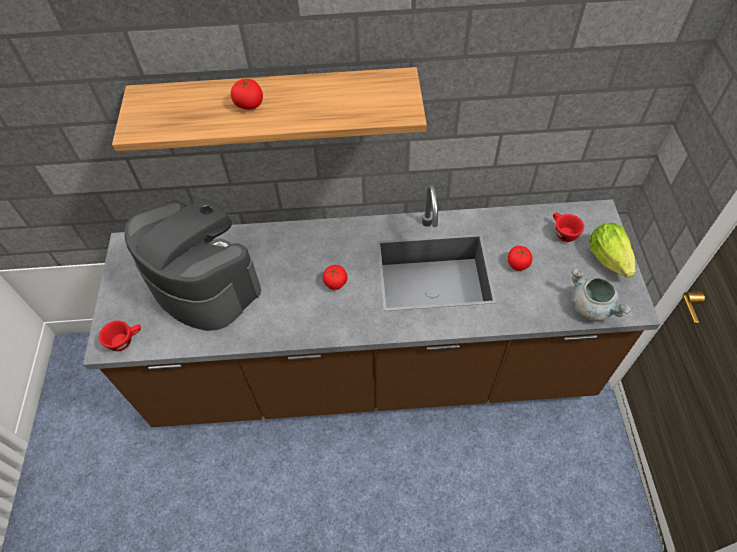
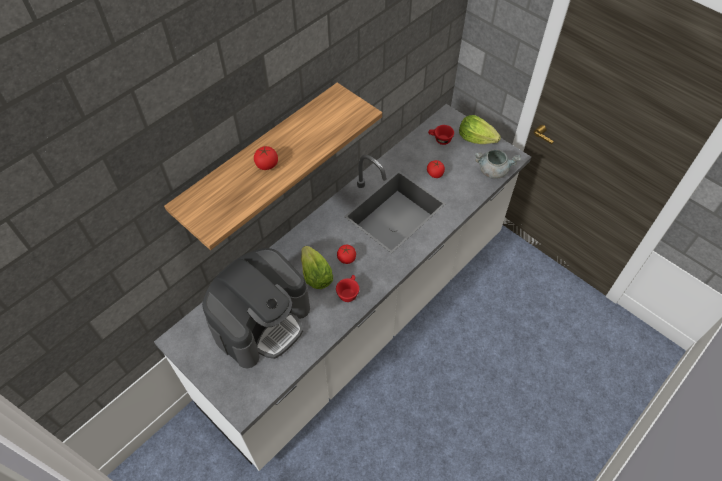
camera: 45 degrees left, 0 degrees up
(125, 340) = (252, 395): red cup -> red cup (348, 292)
(203, 283) = (262, 321): coffee machine -> coffee machine turned 135 degrees clockwise
(290, 278) = (316, 276): none -> lettuce
(372, 369) = (361, 317): brown counter -> white counter

